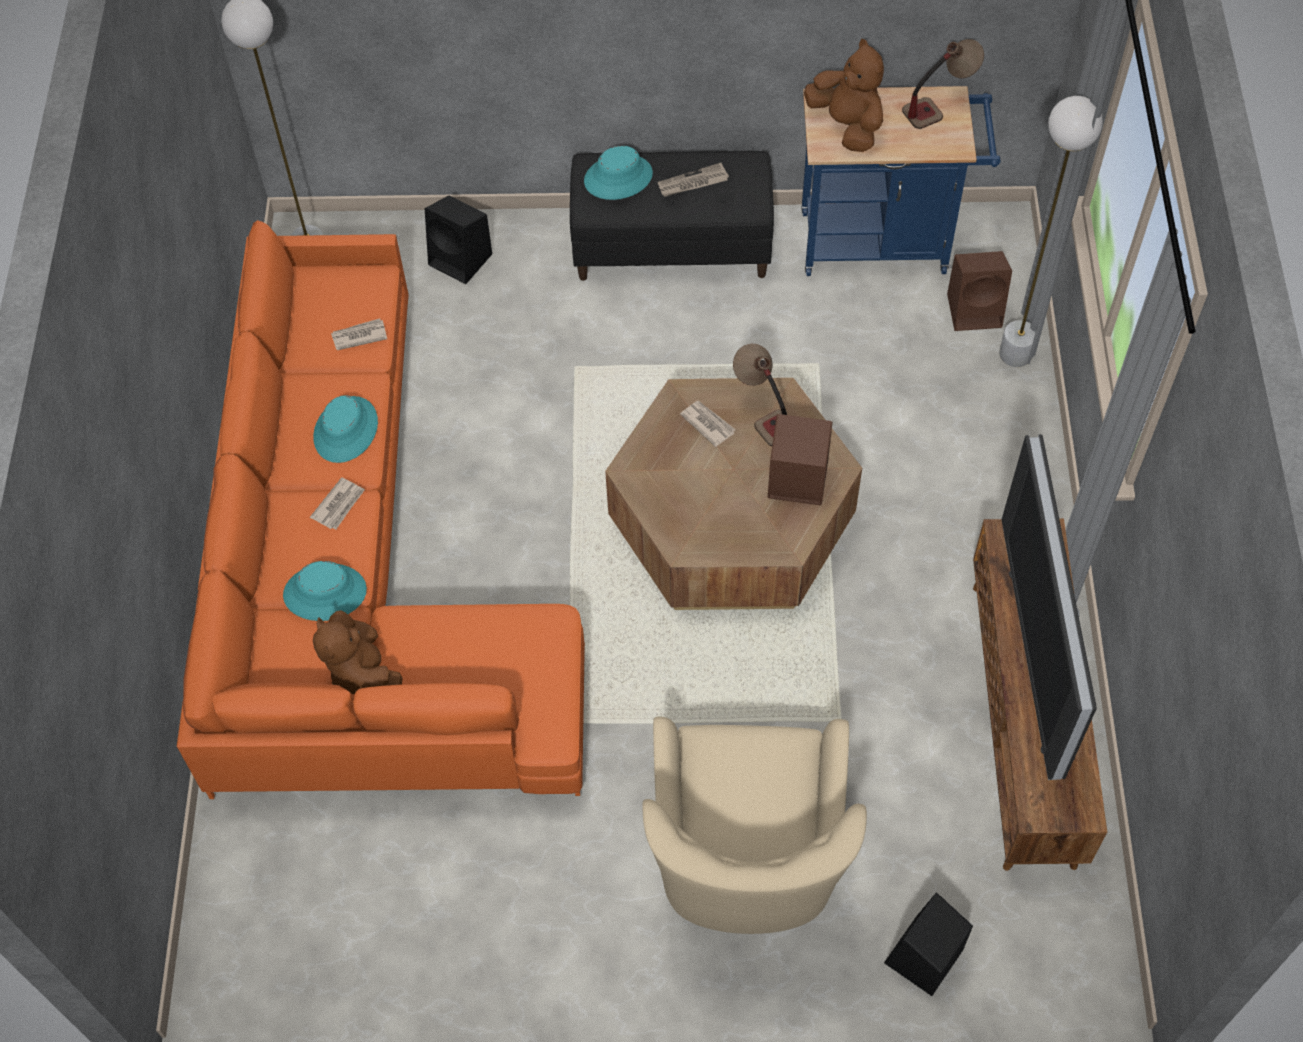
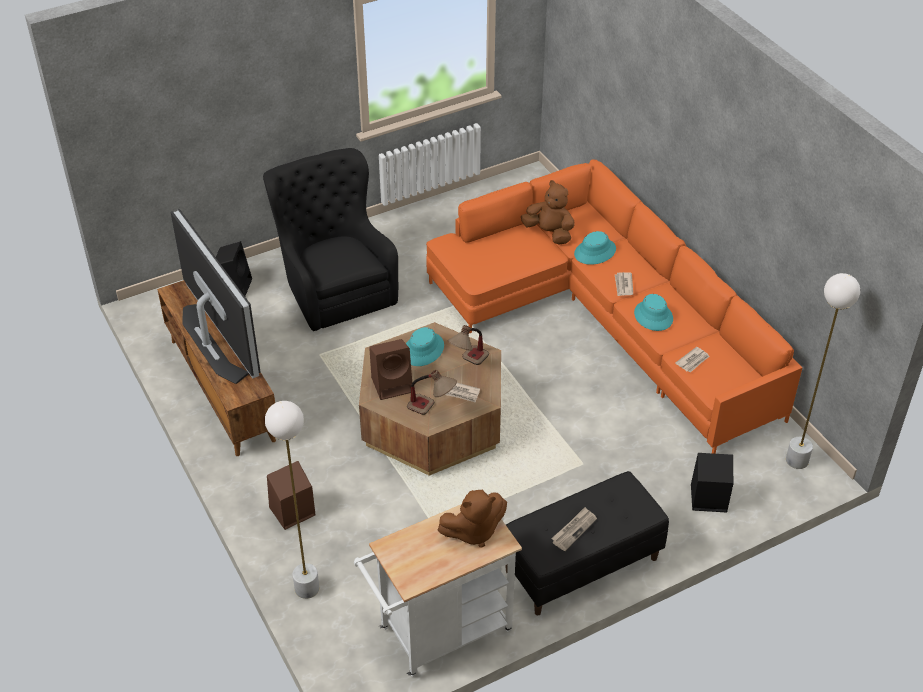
camera: 150 degrees right, 15 degrees down
(618, 177) = (625, 512): turquoise hat -> turquoise hat (423, 350)
(746, 863) = (334, 288): beige armchair -> black armchair
(847, 125) = (473, 531): brown plush toy -> brown plush toy turned 45 degrees counterclockwise
(884, 241) = (438, 634): blue cart -> white cart
(939, 107) = (416, 573): table lamp -> table lamp (468, 363)
(976, 310) = (348, 609): brown speaker -> brown speaker (291, 512)

